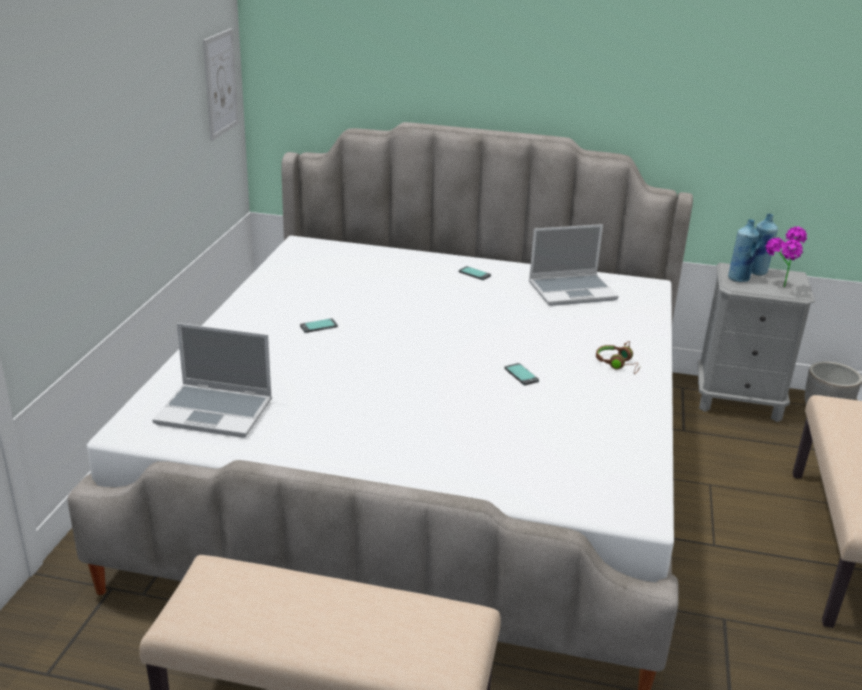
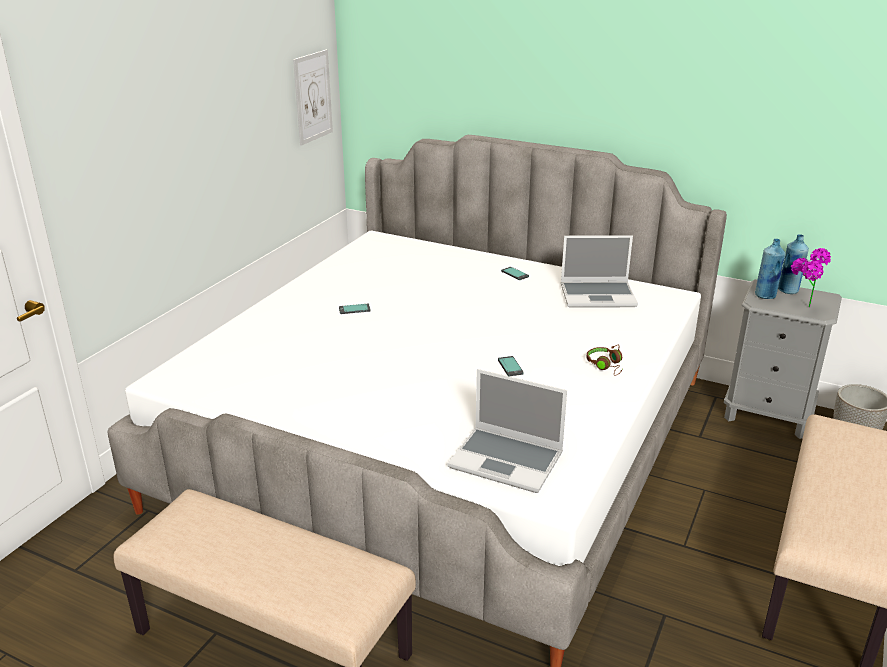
camera: 15 degrees right, 0 degrees up
(216, 412) = (235, 373): laptop -> laptop (508, 460)

